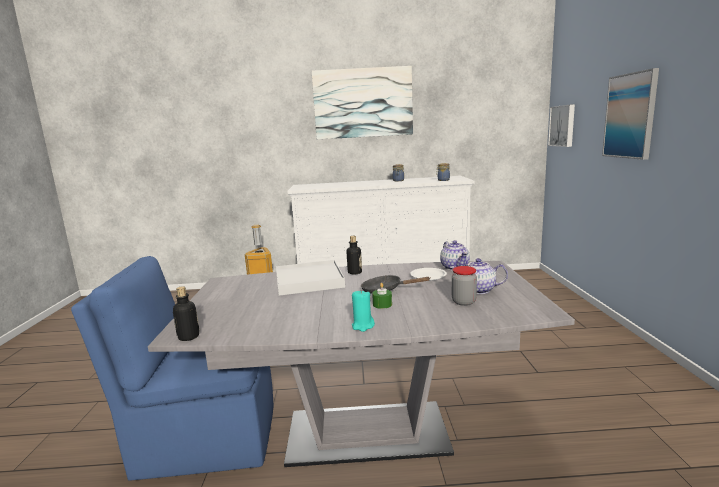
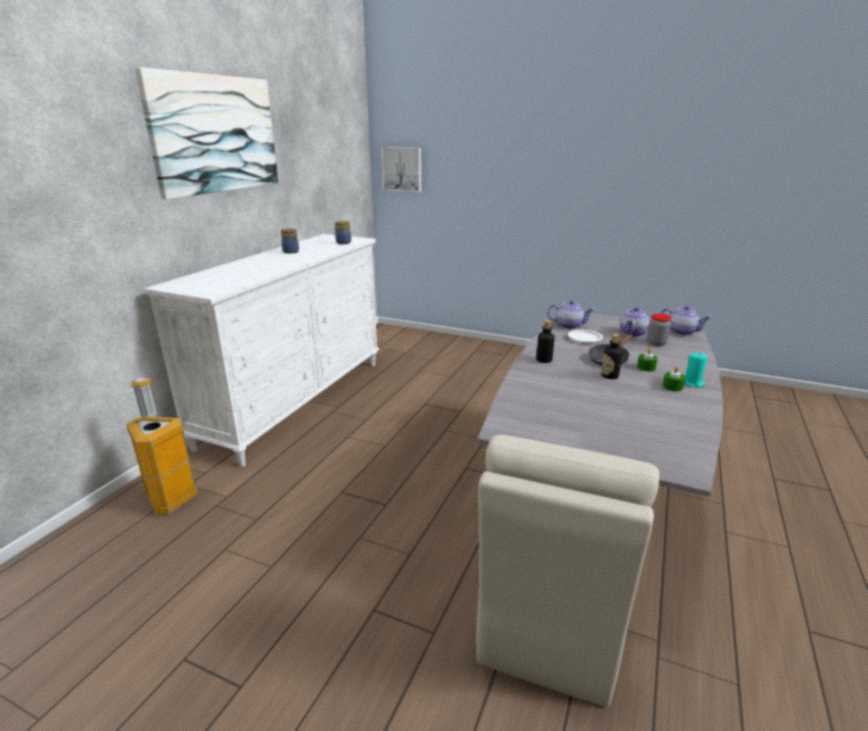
camera: 65 degrees left, 10 degrees up
(188, 337) = (693, 464): bottle -> bottle (609, 376)
(204, 439) = (551, 622): blue chair -> beige chair
(309, 280) = (552, 383): white tray -> none
(343, 318) = (672, 387): none -> green candle
(530, 310) = (682, 332): none -> teapot
(630, 116) = (506, 166): picture -> none

